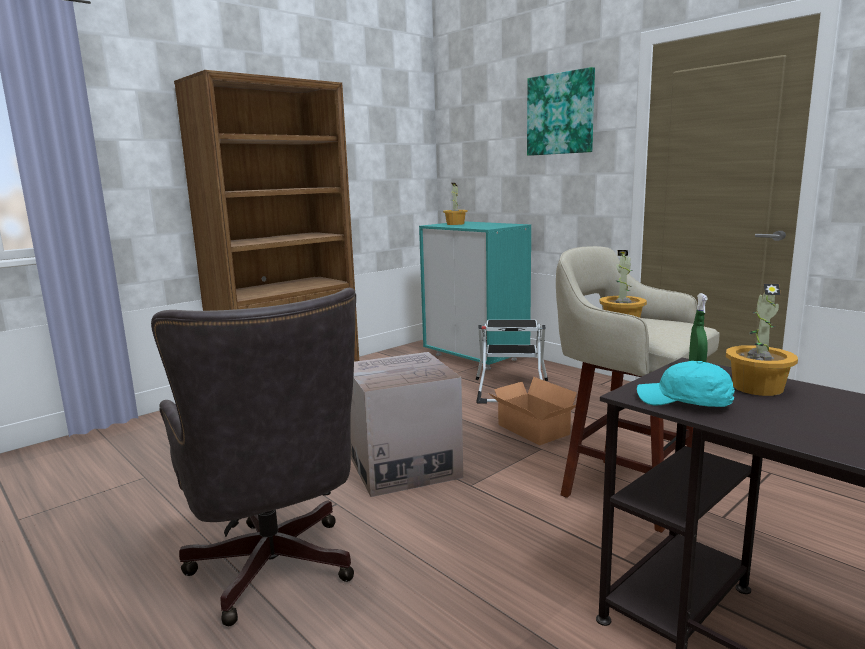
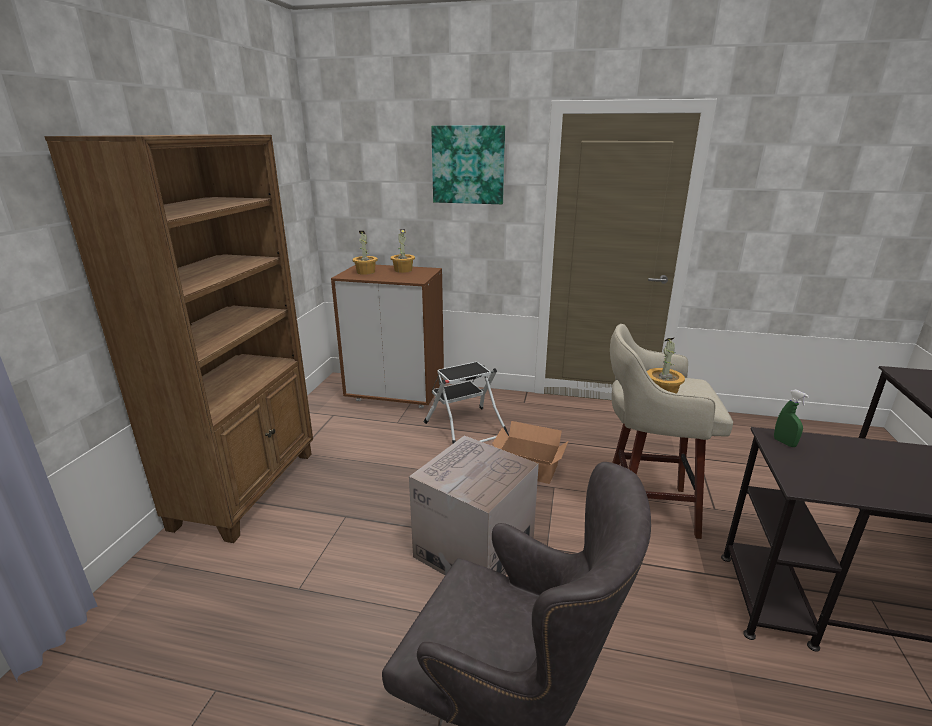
camera: 35 degrees left, 10 degrees up
(476, 357) = (396, 395): turquoise cabinet -> brown cabinet
(684, 402) = (835, 485): turquoise cap -> none
(757, 387) = (836, 451): potted plant -> potted plant (403, 270)

